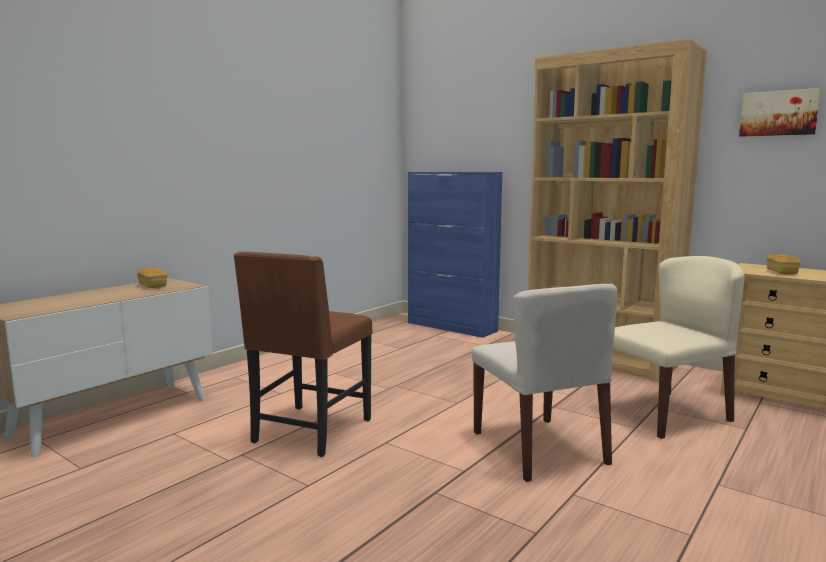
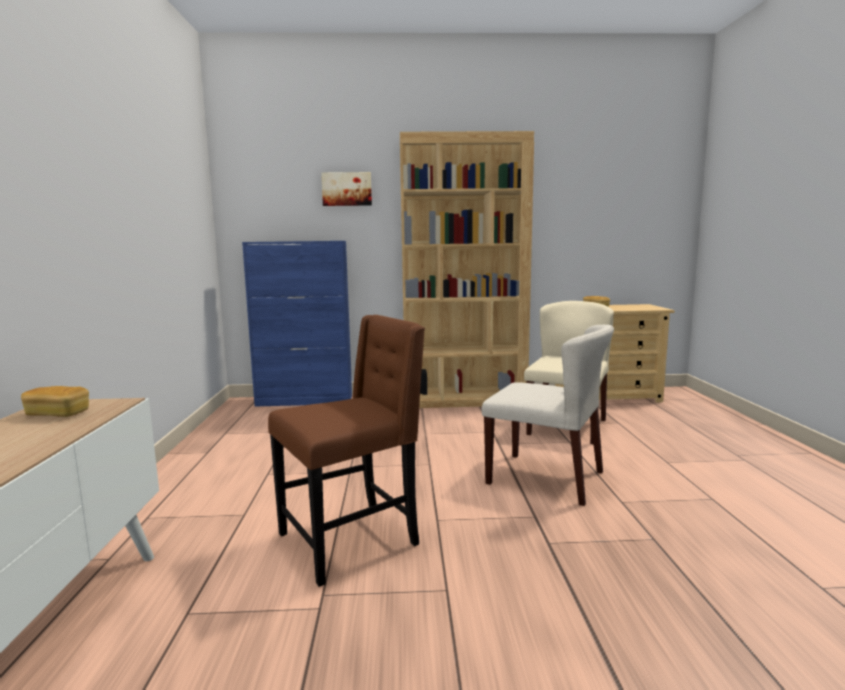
camera: 40 degrees left, 0 degrees up
(310, 432) = (351, 540): brown chair -> brown chair turned 105 degrees counterclockwise
(778, 113) = (570, 194): picture -> picture (347, 189)

